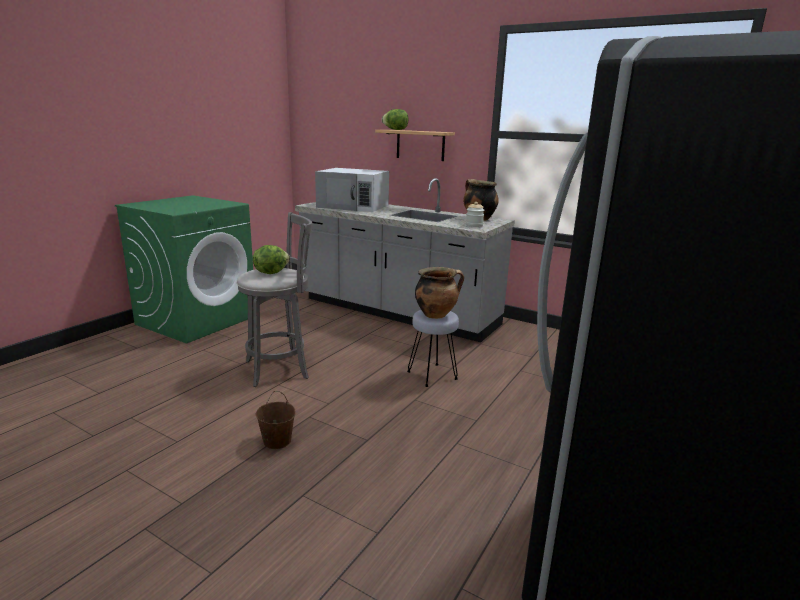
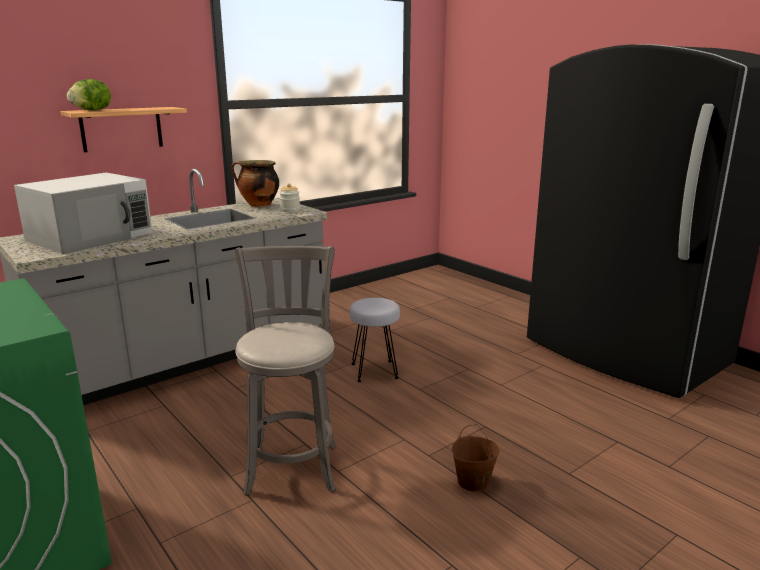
camera: 70 degrees left, 0 degrees up
(271, 272) = (284, 335): lettuce -> none
(436, 315) = (377, 304): cooking pot -> none

